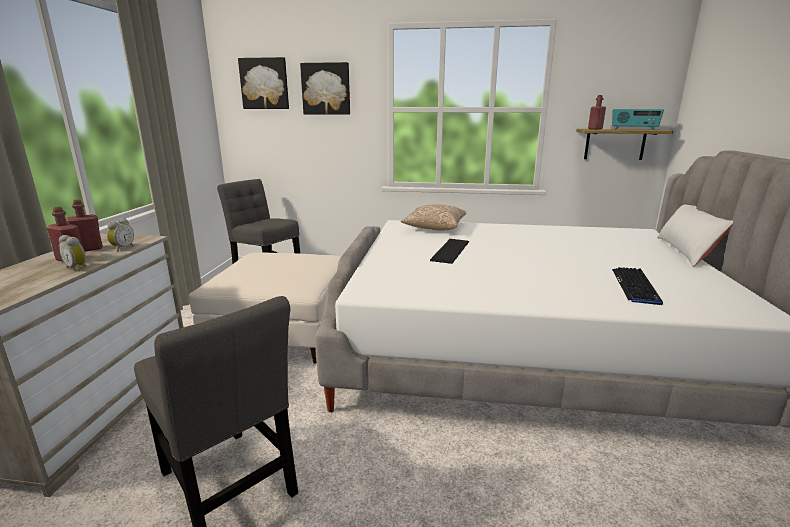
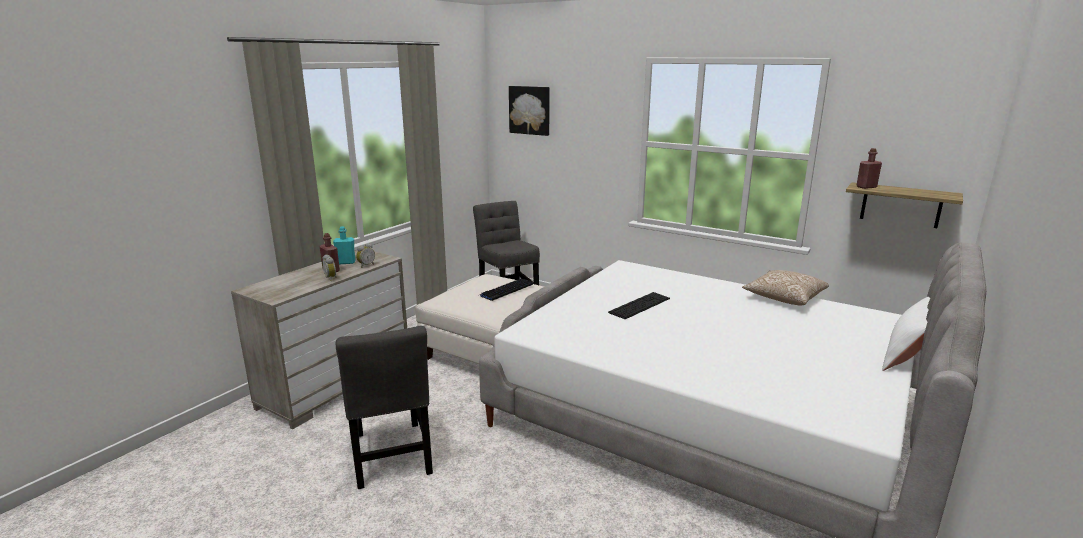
camera: 25 degrees right, 0 degrees up
(89, 249) = (346, 262): red bottle -> turquoise bottle
(326, 89) = (584, 118): picture -> none
(434, 228) = (653, 277): pillow -> pillow (784, 298)
(634, 129) = (918, 192): radio -> none
(635, 286) = (776, 377): keyboard -> keyboard (506, 290)

